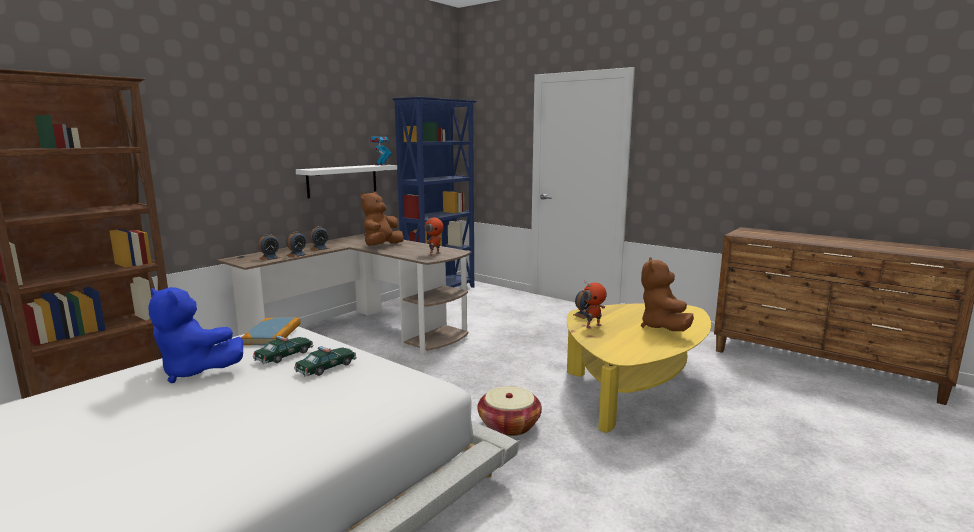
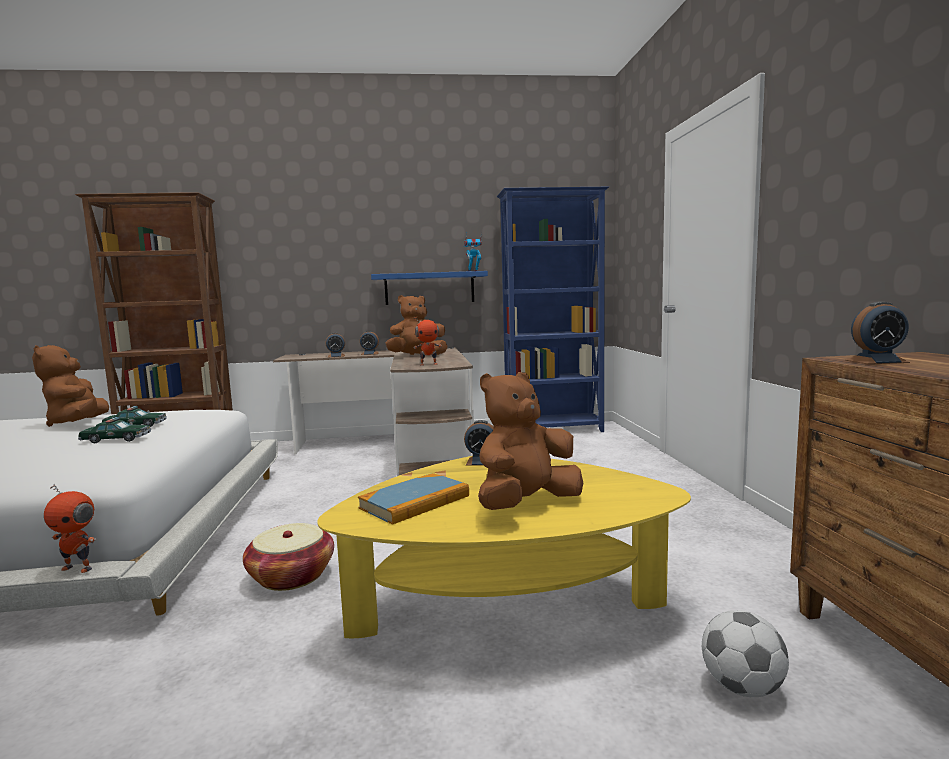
camera: 45 degrees right, 5 degrees down
(195, 371) = (78, 423): blue plush toy -> brown plush toy
(270, 258) = (312, 356): alarm clock -> alarm clock (876, 361)
(272, 334) = (187, 412): book -> book (415, 502)
(342, 180) = (429, 288): white shelf -> blue shelf
(593, 326) = (447, 475): toy robot -> toy robot (78, 568)
(745, 381) = (742, 687): none -> football

